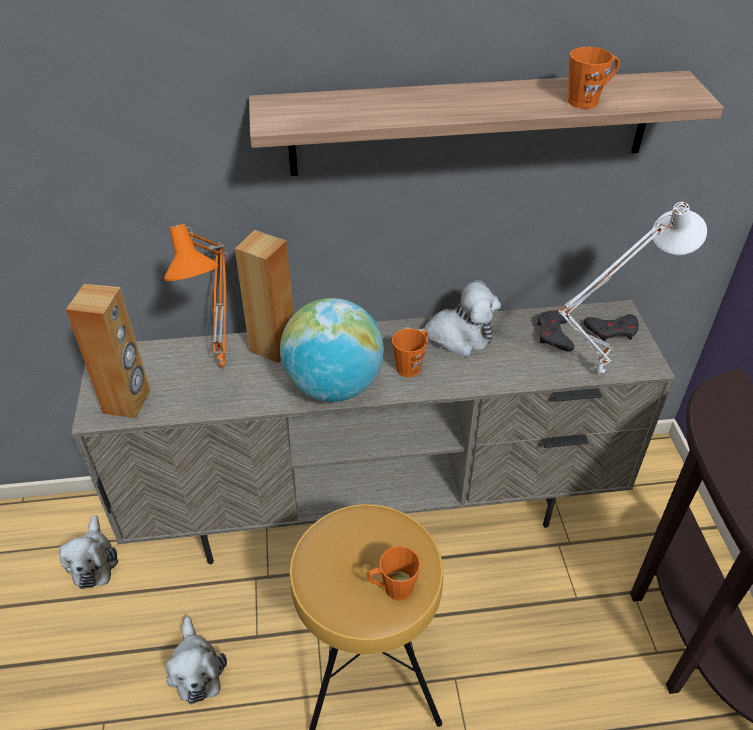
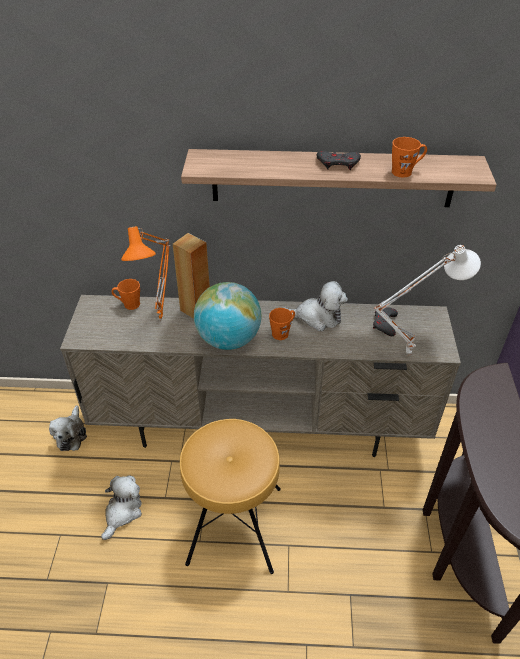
camera: 10 degrees right, 0 degrees up
(128, 402) = (97, 333): brown speaker -> none
(196, 669) = (122, 512): plush toy -> plush toy turned 150 degrees counterclockwise
(392, 588) = (242, 474): orange mug -> orange mug (128, 304)
(612, 331) = (426, 326): grey game controller -> grey game controller (338, 163)

